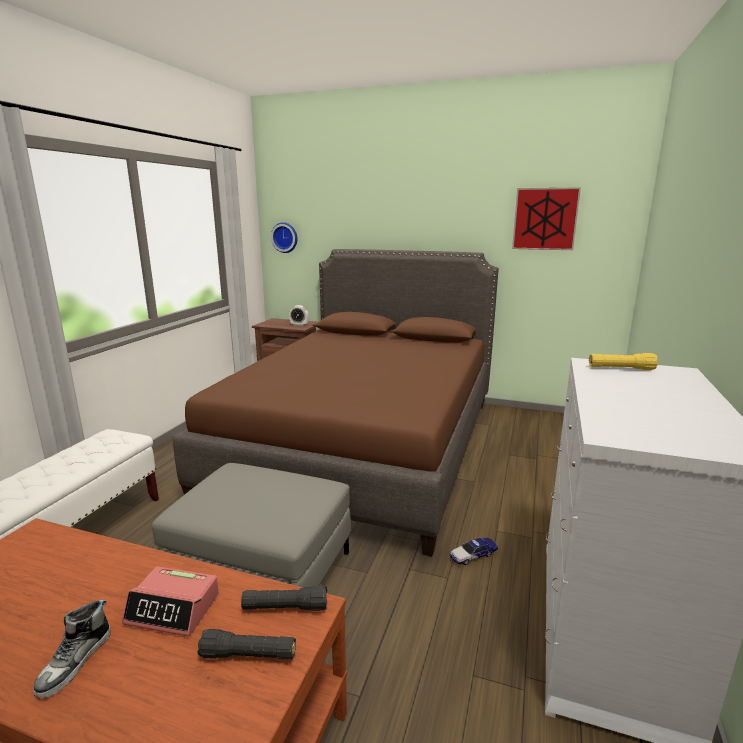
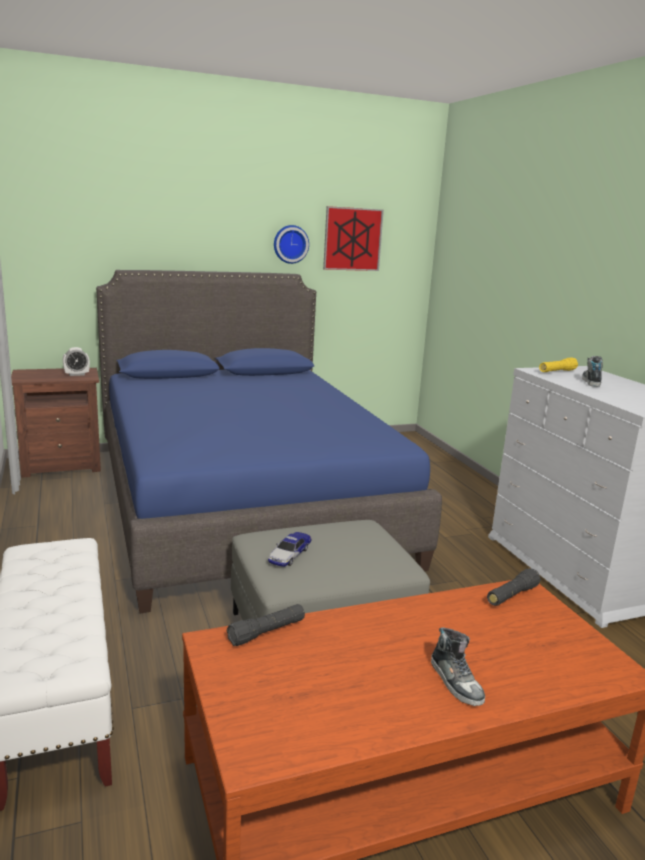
camera: 40 degrees left, 0 degrees up
(173, 609) = (451, 628): alarm clock -> none
(248, 655) = (541, 625): black flashlight -> black flashlight (267, 632)
(285, 237) = (31, 253): wall clock -> wall clock (290, 244)
(363, 444) = (242, 503): brown bed -> blue bed
(473, 555) = (452, 559): toy car -> toy car (290, 554)
(637, 387) = (591, 382): none -> shoe

